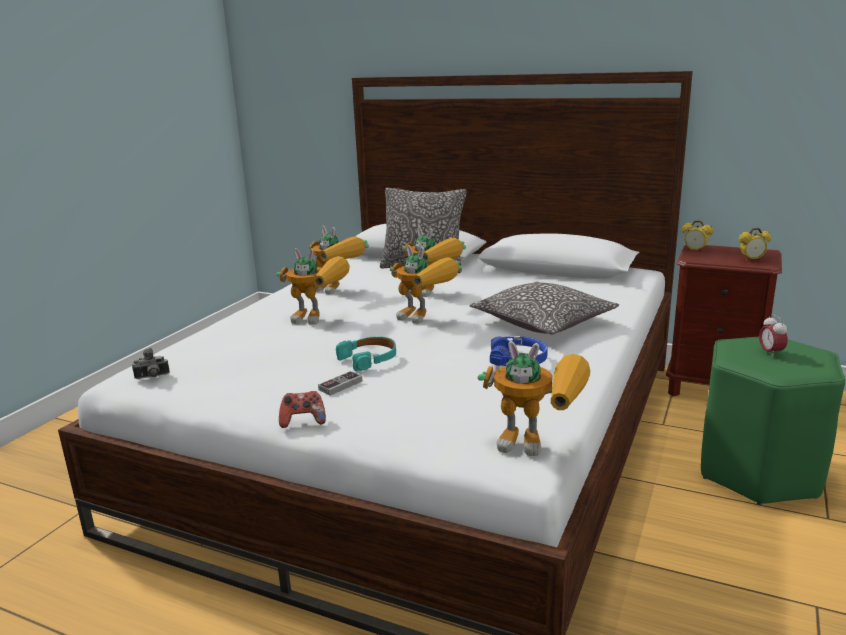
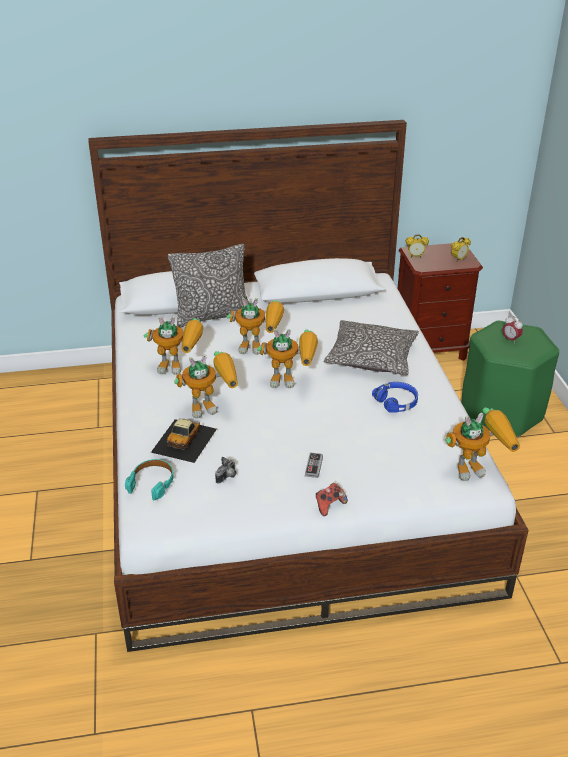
camera: 35 degrees left, 15 degrees up
(152, 377) = (170, 512): camera -> camera (227, 477)
(253, 332) = (184, 440): none -> toy car
(369, 358) = (301, 435): turquoise headphones -> turquoise headphones (152, 483)

